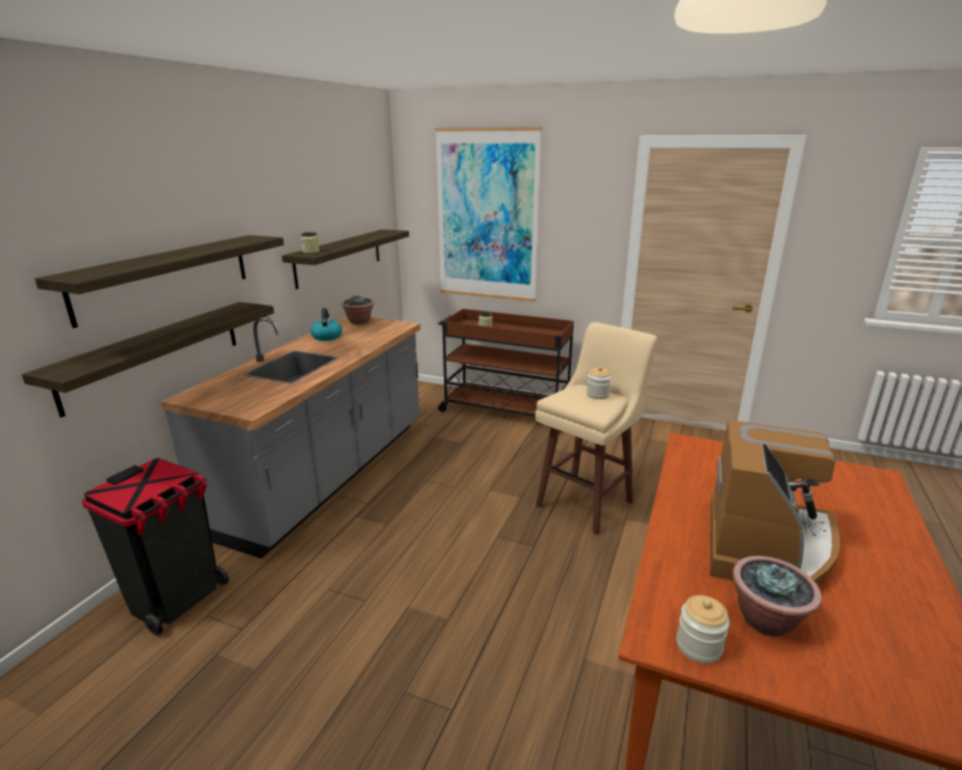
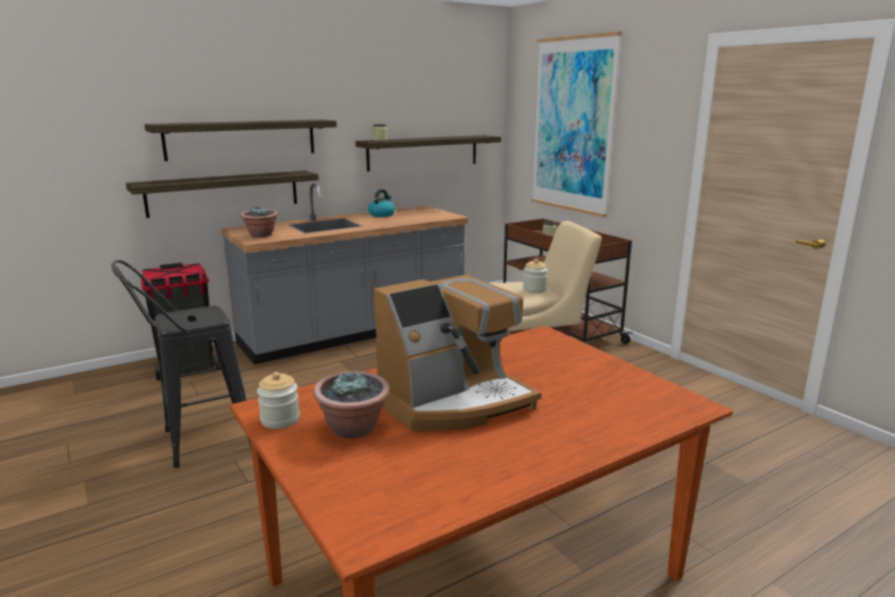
camera: 35 degrees right, 5 degrees down
(327, 692) = (197, 441): none -> black stool
(359, 321) = (424, 210): potted plant -> potted plant (261, 235)

